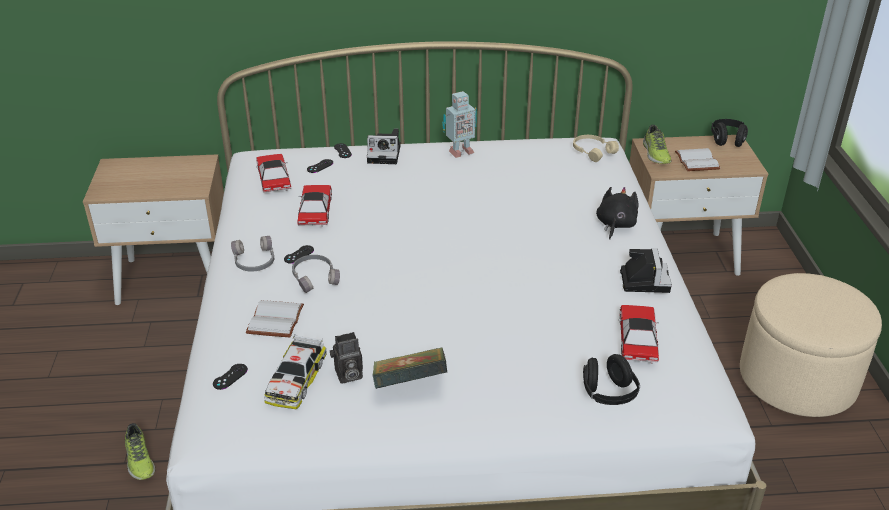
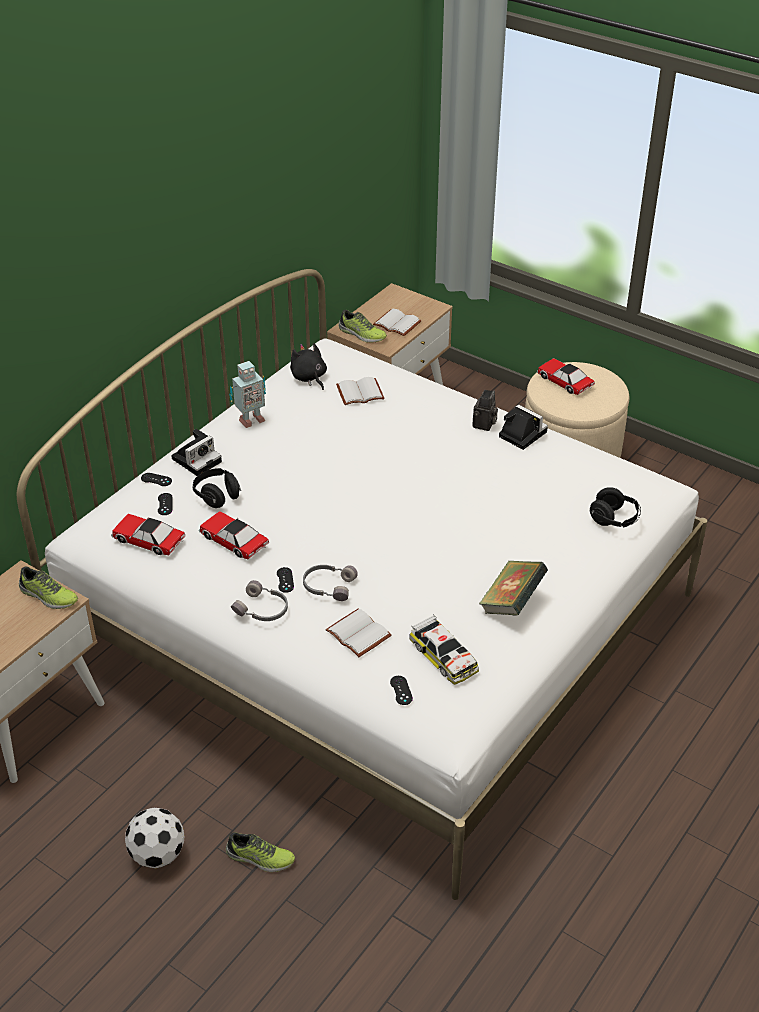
camera: 50 degrees left, 5 degrees up
(102, 405) = (157, 855): none -> football
(193, 181) = (48, 596): none -> shoe
(347, 375) = (468, 627): camera -> camera (484, 425)
(459, 152) = (250, 420): toy robot -> toy robot turned 45 degrees clockwise
(566, 178) = (360, 392): none -> white book
(592, 151) = (341, 358): beige headphones -> none
(615, 225) = (445, 407): black plush toy -> black plush toy (309, 378)
(637, 339) = (577, 475): toy car -> toy car (564, 381)
(727, 140) = (391, 294): black headphones -> black headphones (217, 496)

